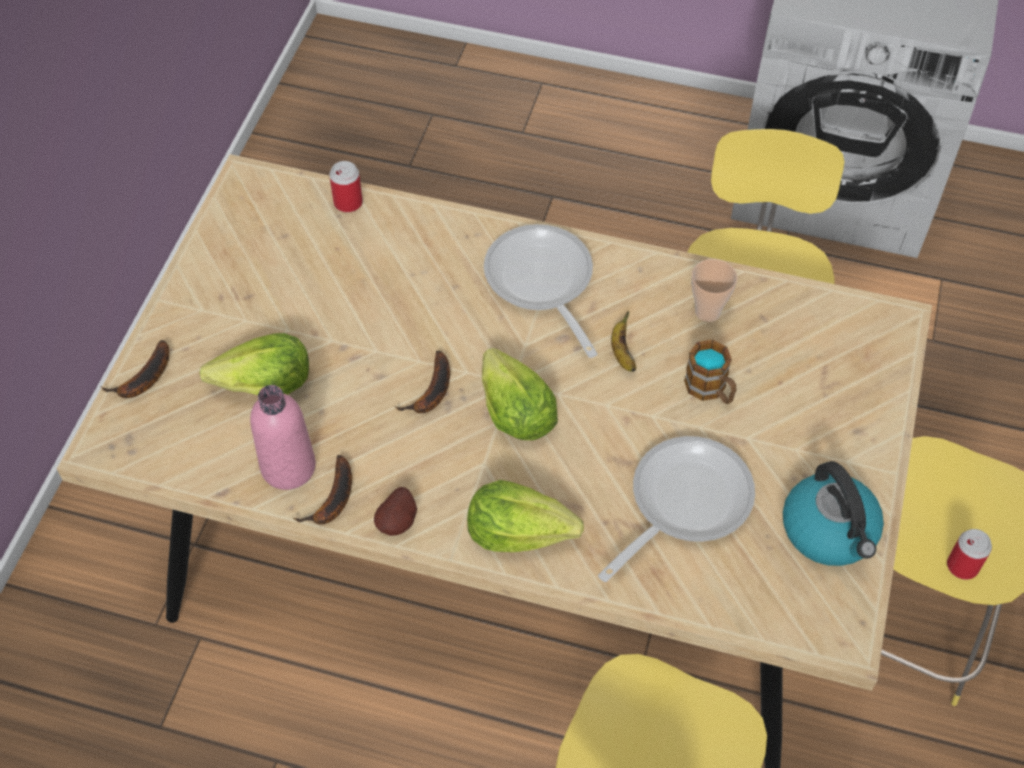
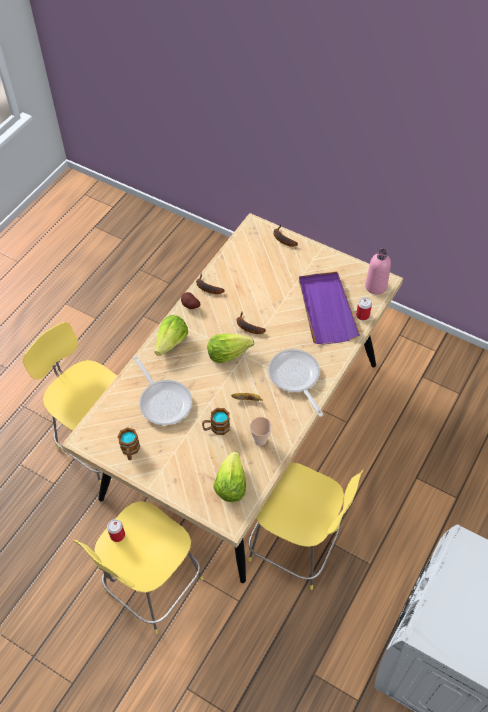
camera: 105 degrees right, 0 degrees up
(265, 386) = (268, 274): lettuce -> lettuce (230, 484)
(288, 467) = (226, 276): pink bottle -> pink bottle (376, 286)
(346, 263) = (326, 309): none -> purple tray
(541, 283) = (295, 378): frying pan -> frying pan turned 105 degrees counterclockwise
(830, 531) = (130, 451): kettle -> mug

